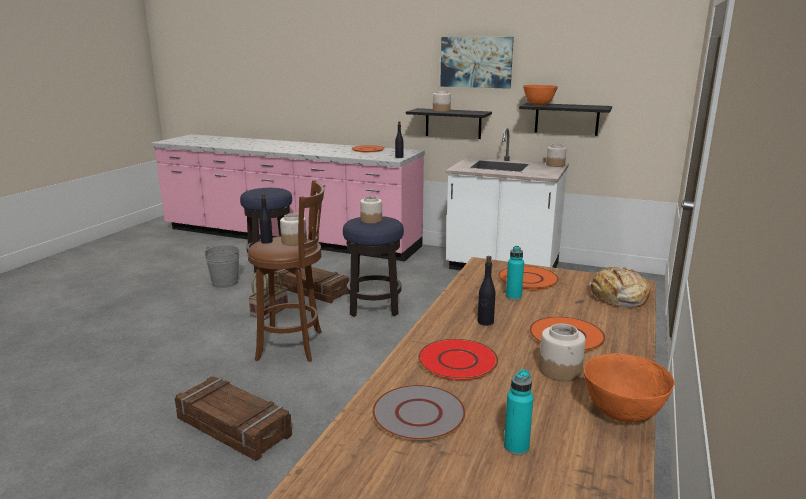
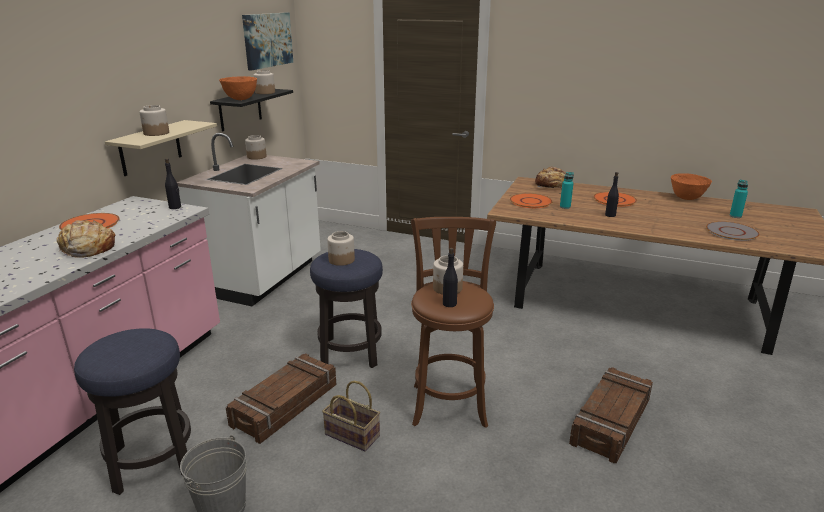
camera: 90 degrees left, 5 degrees up
(329, 152) = (87, 248): none -> bread
(453, 123) = (150, 148): black shelf -> beige shelf
(457, 361) = (668, 223): red plate -> none
(476, 62) = (157, 62): picture -> picture (267, 40)
(560, 370) = (656, 204): jar -> jar (265, 92)

